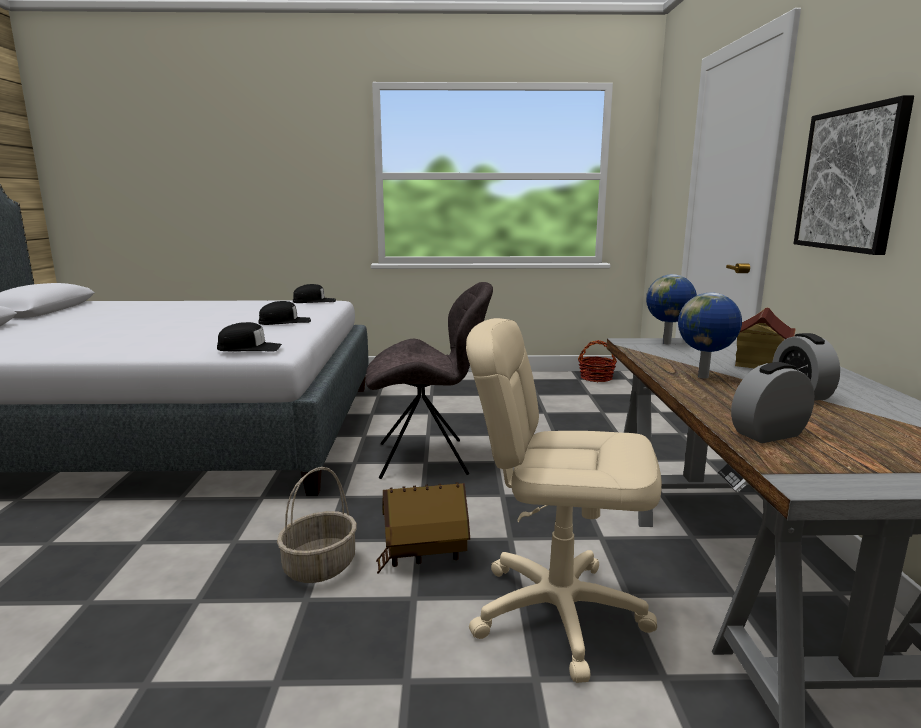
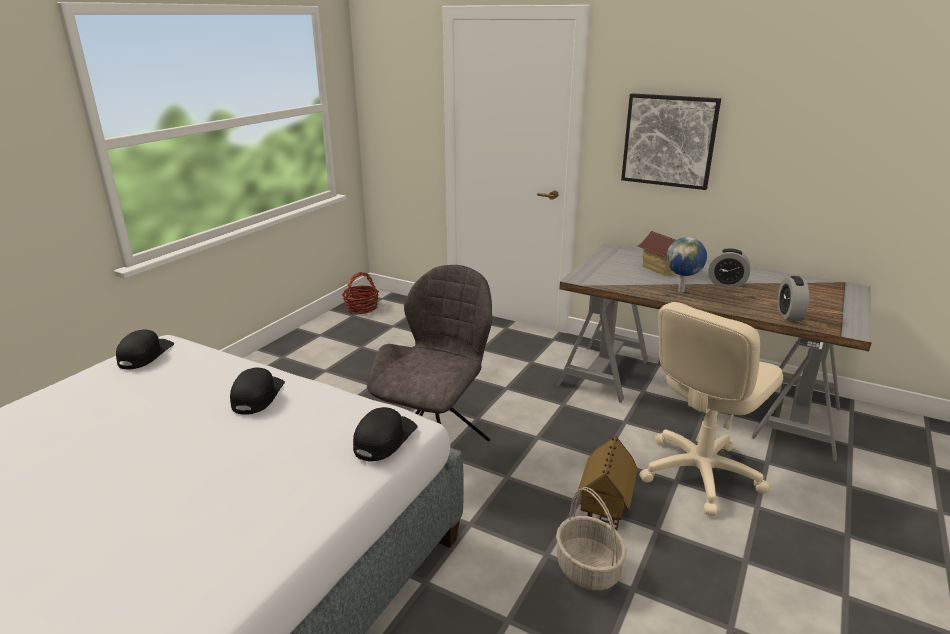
camera: 60 degrees left, 10 degrees up
(667, 343) = (594, 271): globe -> none

